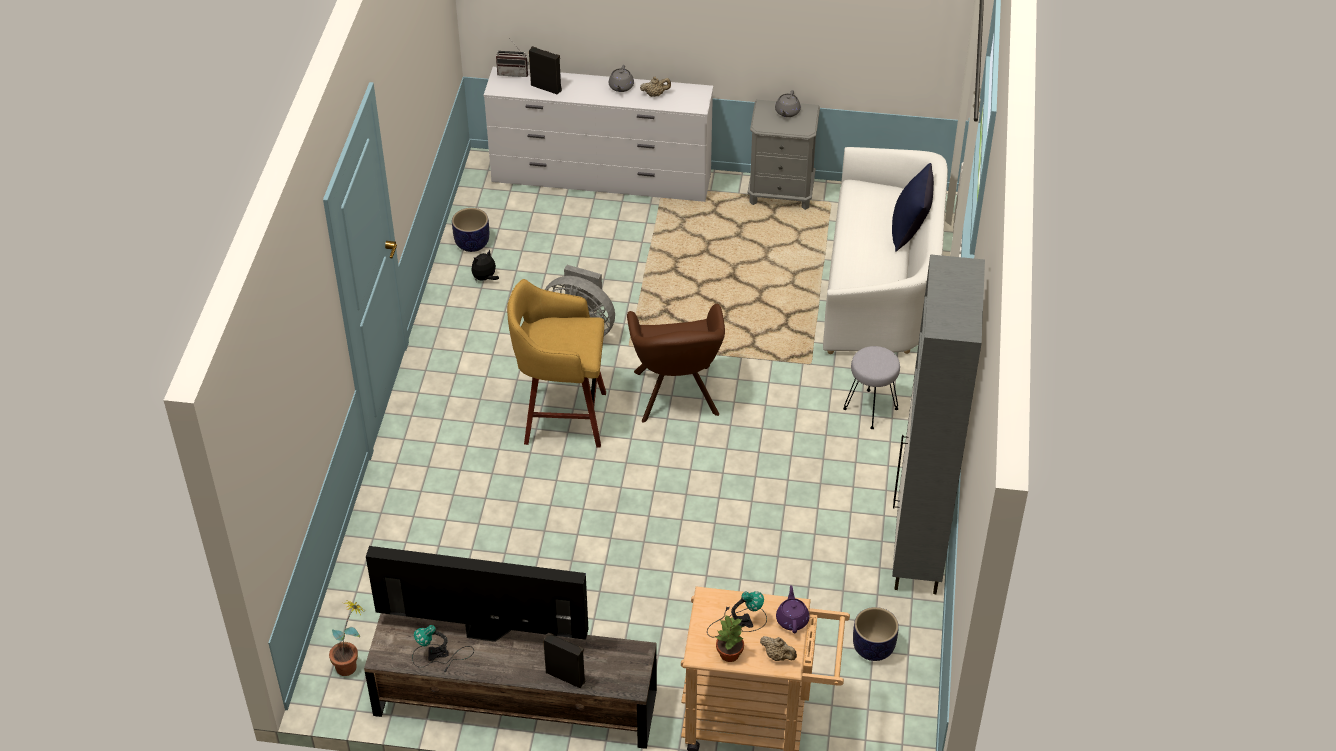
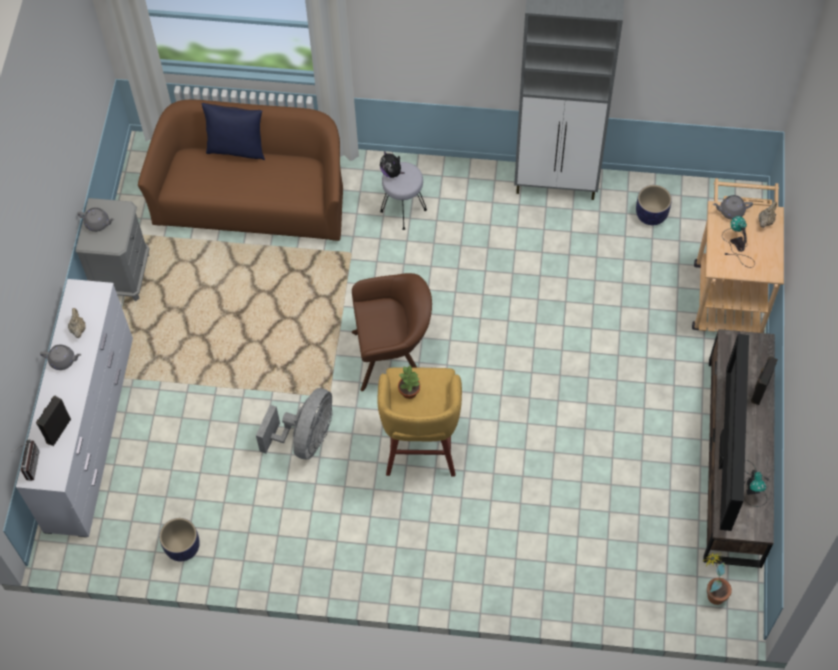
camera: 90 degrees left, 15 degrees up
(485, 278) = (235, 530): plush toy -> plush toy (392, 172)
(729, 654) = (769, 252): potted plant -> potted plant (409, 391)
(792, 619) = (731, 211): purple teapot -> grey teapot
(881, 286) = (253, 198): white sofa -> brown sofa

